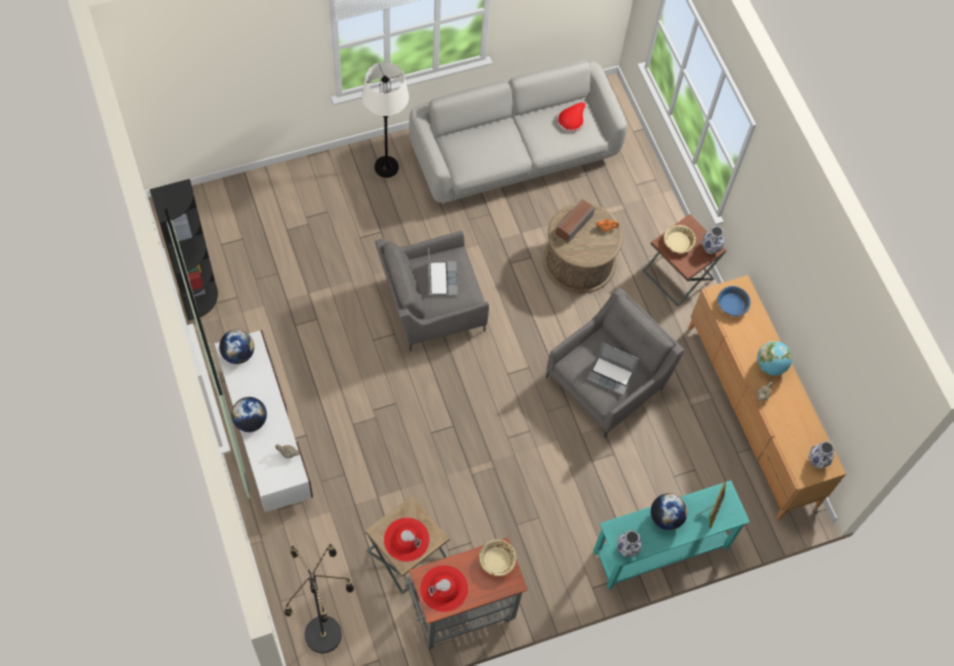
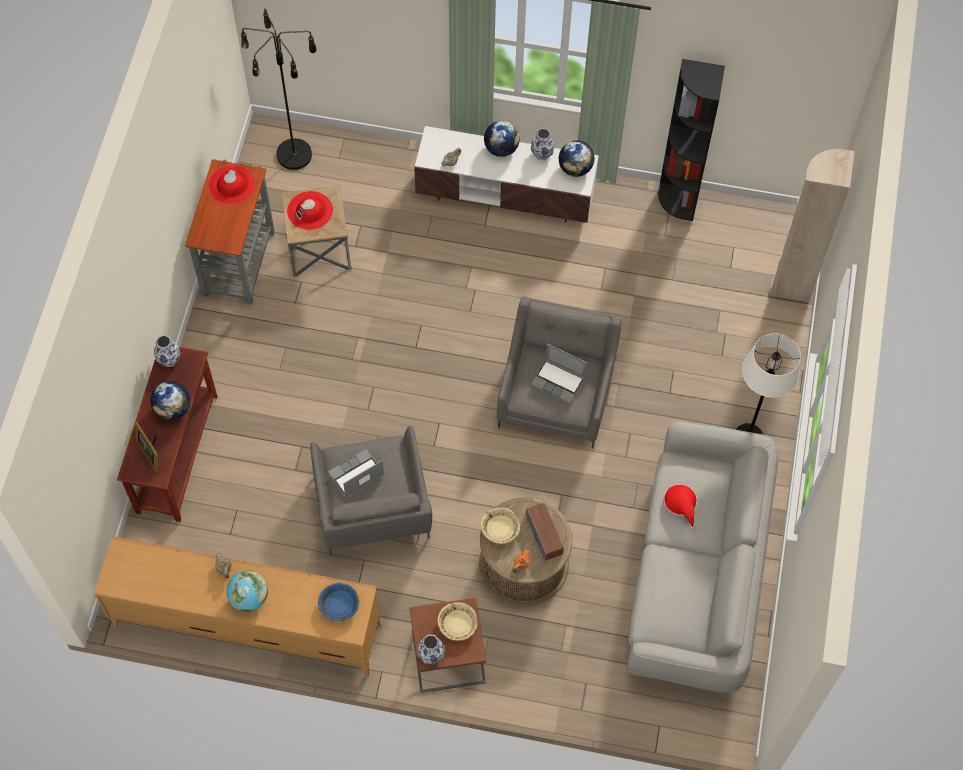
camera: 125 degrees right, 0 degrees up
(235, 191) = (791, 286): none -> beige bookcase
(496, 560) = (226, 236): beige bowl -> beige bowl (500, 529)
(571, 120) = (680, 611): red hat -> red hat (681, 505)
(660, 550) = (177, 453): turquoise console table -> brown console table
(817, 460) = (125, 574): vase -> vase (542, 154)

